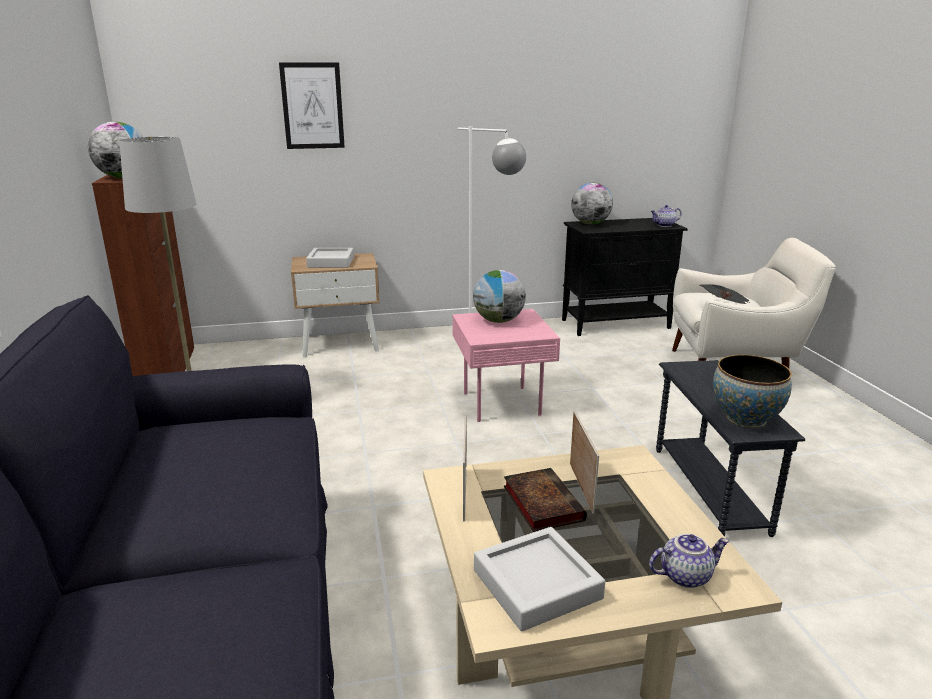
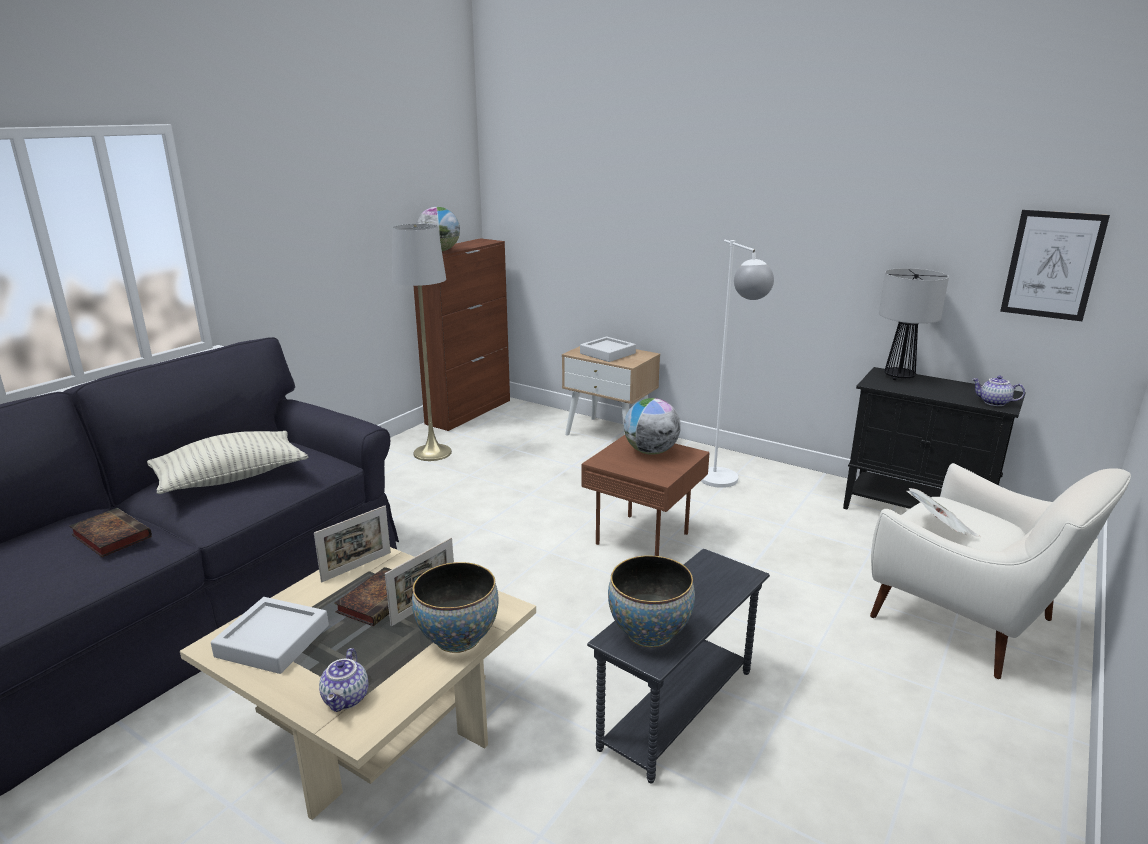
camera: 45 degrees right, 0 degrees up
(200, 600) = (110, 536): none -> book
(209, 477) = (231, 478): none -> pillow
(312, 106) = (622, 202): picture -> picture (1052, 265)
(503, 402) = (645, 538): pink side table -> brown side table
(590, 224) = (898, 377): globe -> table lamp
(651, 491) = (458, 638): none -> bowl
(685, 575) = (347, 699): teapot -> teapot turned 60 degrees clockwise

